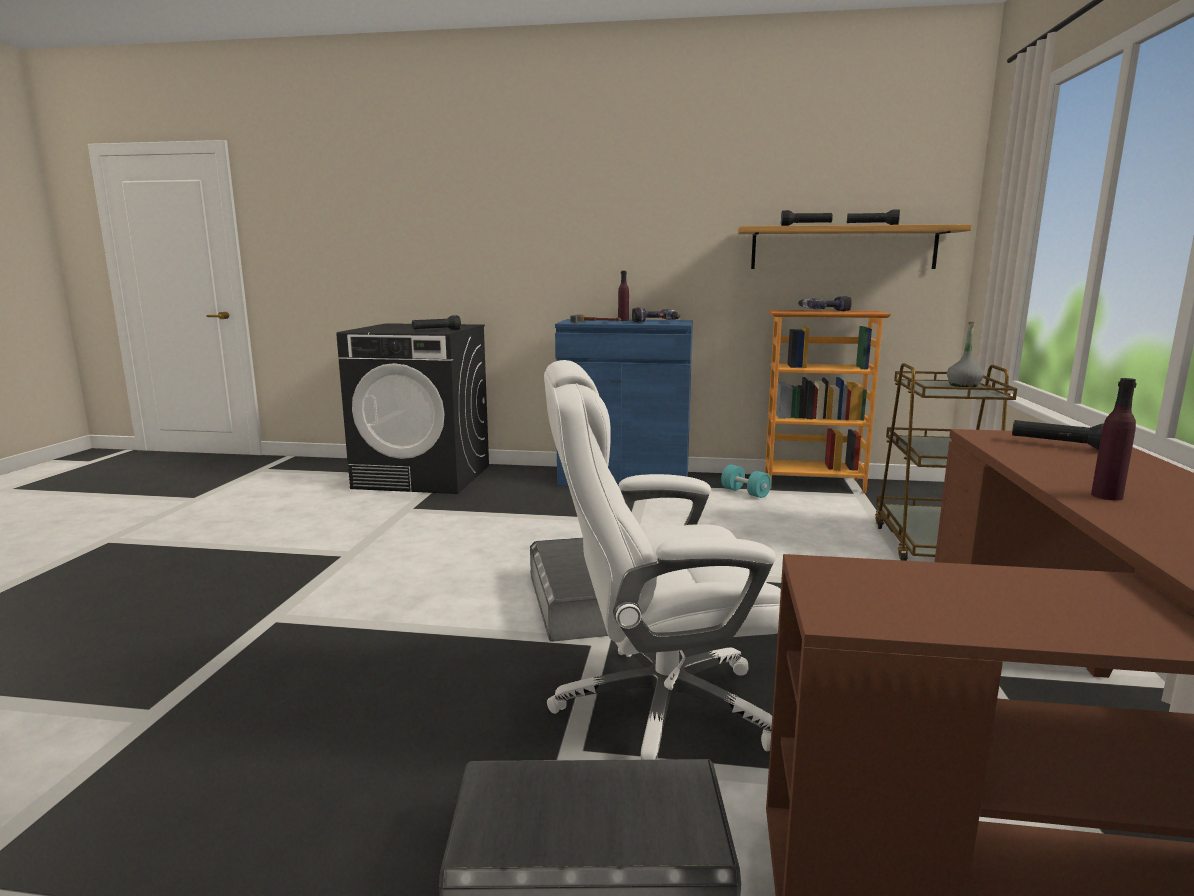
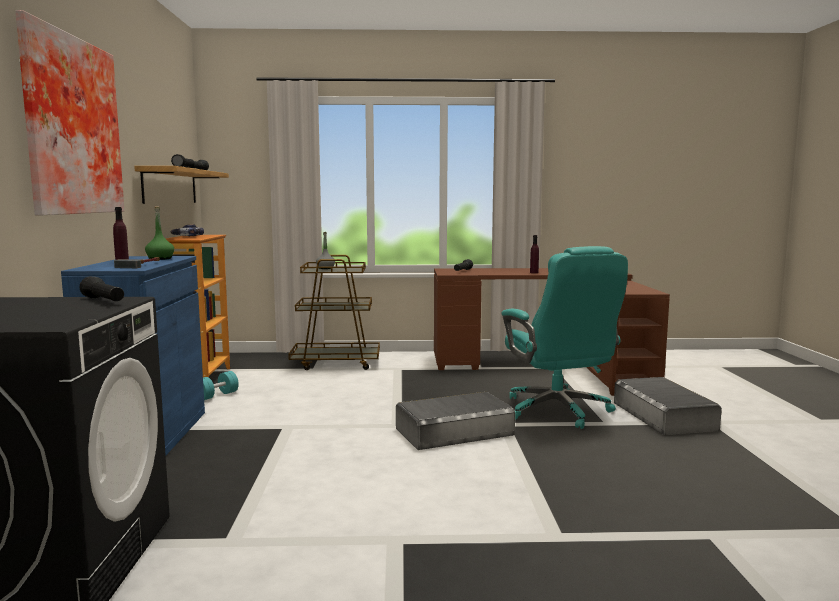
camera: 100 degrees left, 5 degrees down
(611, 202) = (68, 126): none -> picture
(655, 322) = (160, 259): power drill -> green bottle
(658, 709) = (558, 411): white office chair -> turquoise office chair

